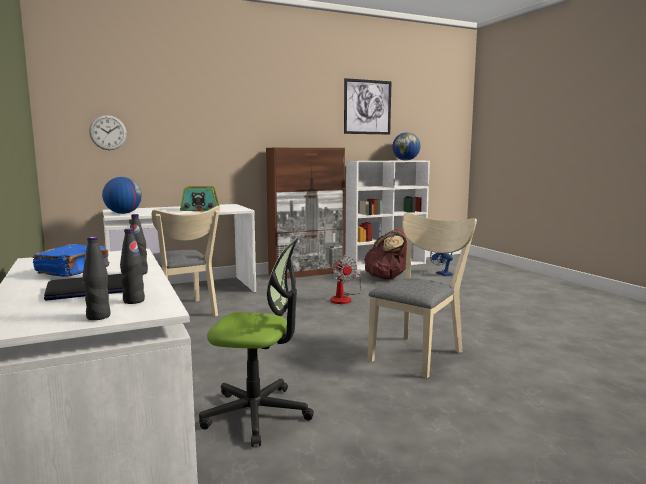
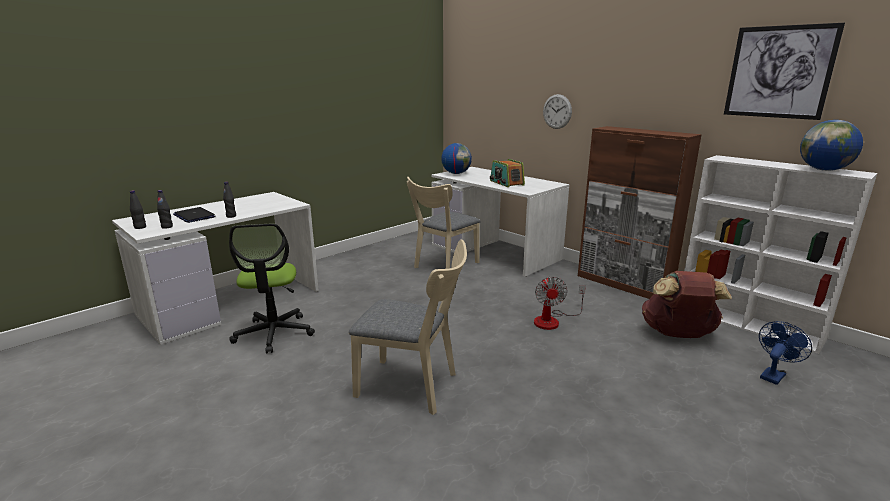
camera: 70 degrees right, 10 degrees up
(74, 271) = (237, 206): blue book -> none
(108, 132) = (481, 102): wall clock -> wall clock (557, 111)
(344, 298) = (552, 320): fan -> fan turned 45 degrees counterclockwise

